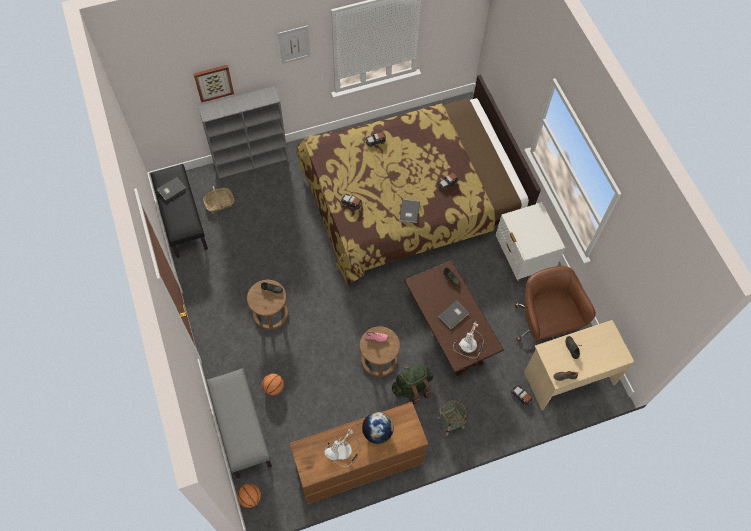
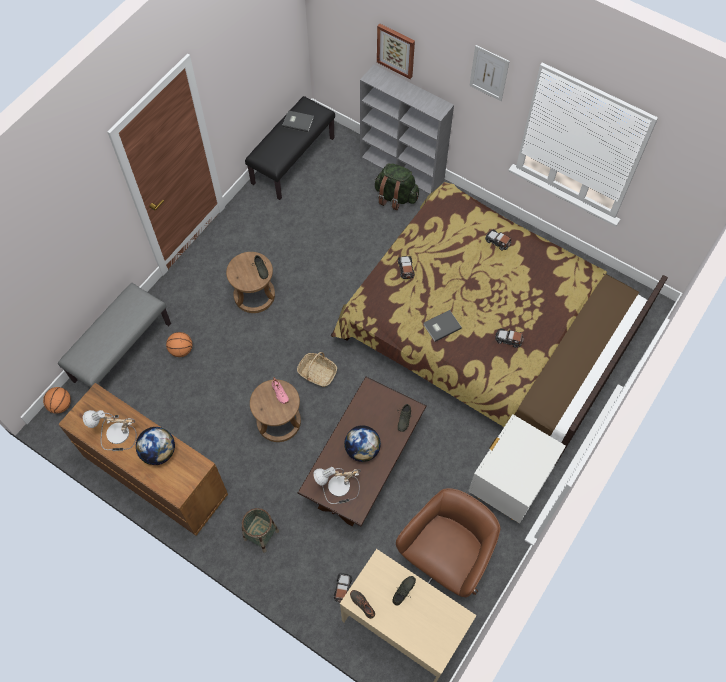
camera: 55 degrees right, 0 degrees up
(219, 203) = (335, 175): basket -> basket (317, 373)
(412, 387) = (272, 472): green backpack -> green backpack (395, 197)
(454, 315) = (362, 450): grey book -> globe

